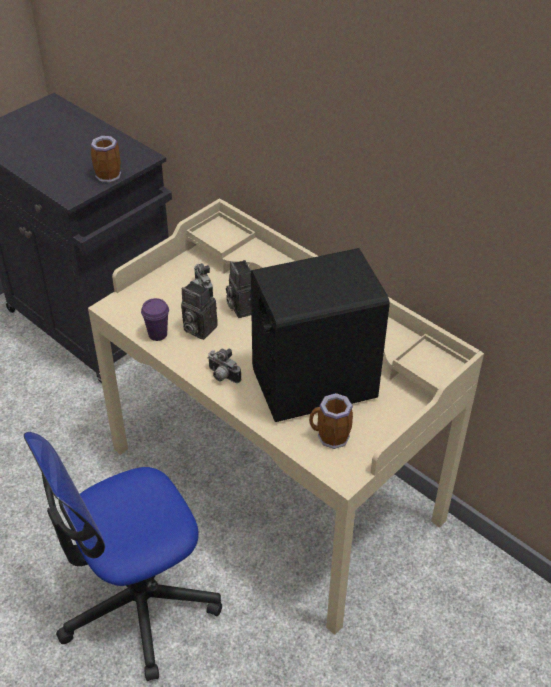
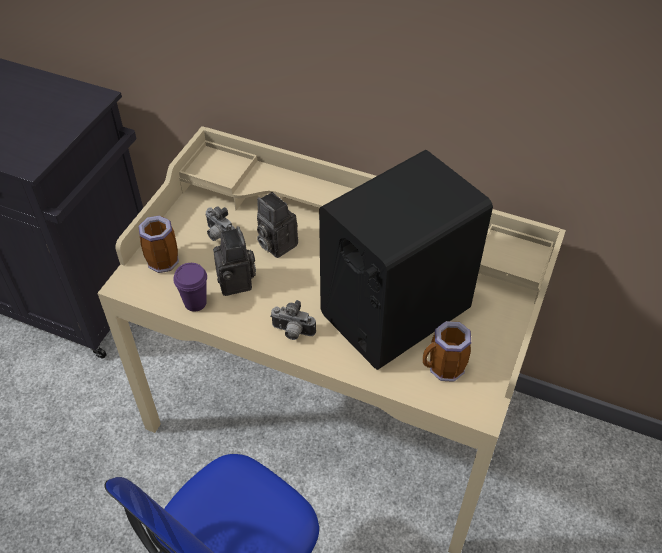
camera: 20 degrees left, 5 degrees up
(109, 174) = (63, 127): mug -> mug (162, 259)
(197, 328) = (237, 283): camera -> camera turned 120 degrees counterclockwise

